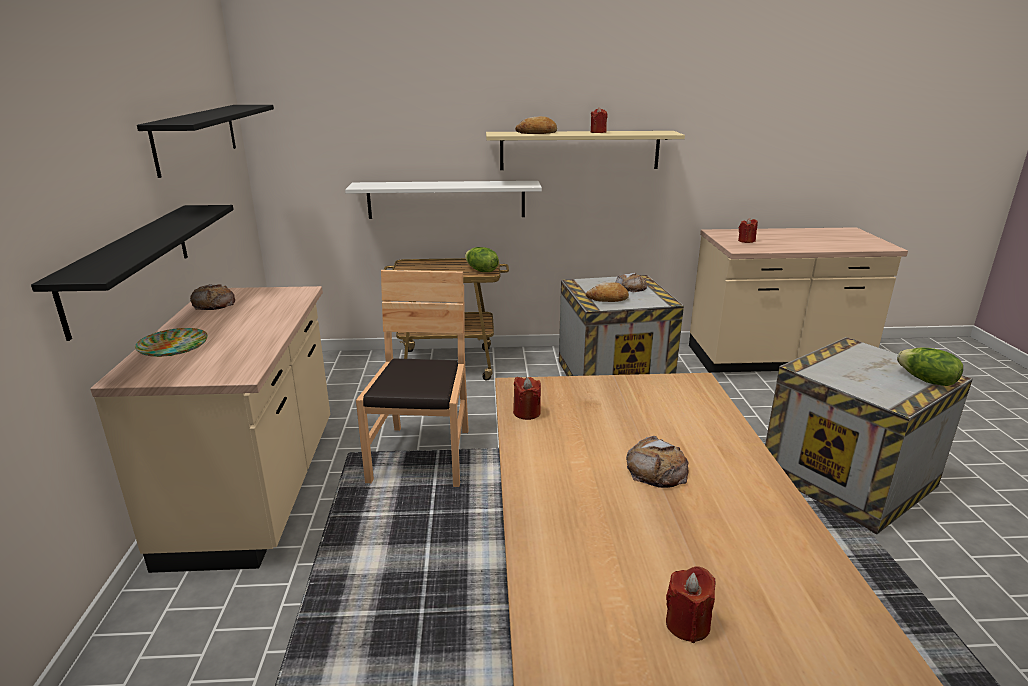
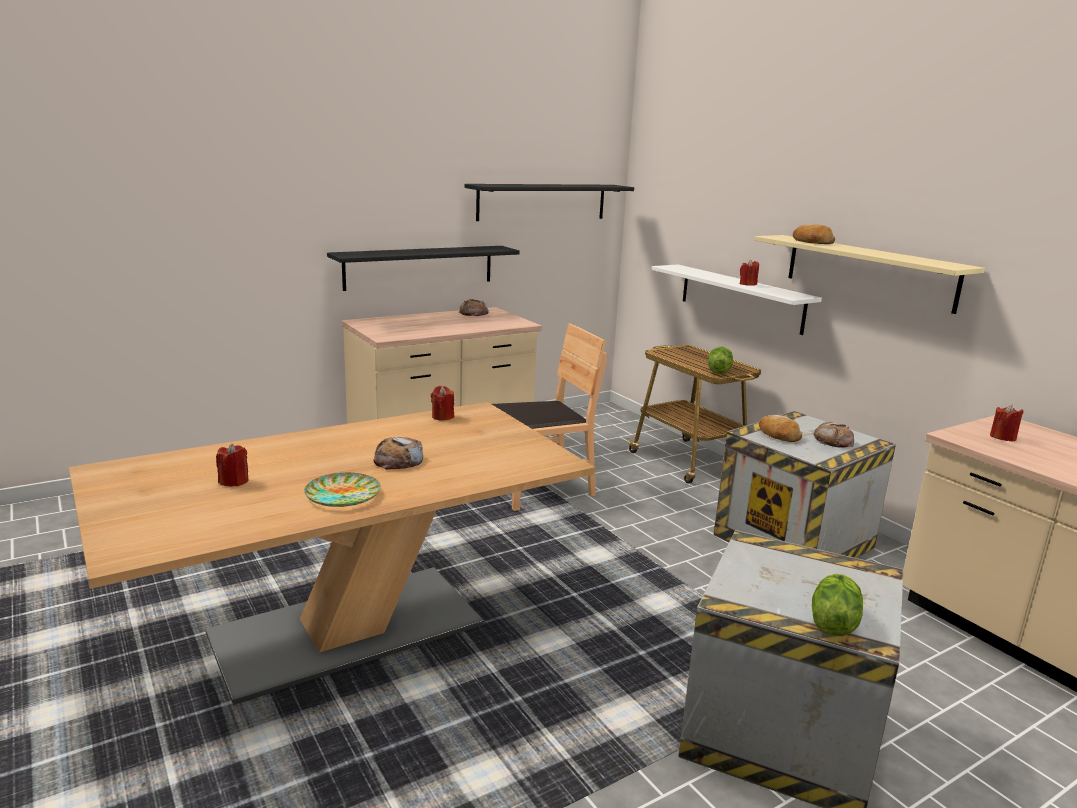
camera: 60 degrees right, 5 degrees down
(174, 347) = (403, 320): plate -> plate (343, 495)
(598, 132) = (877, 252): red candle -> red candle (747, 284)

